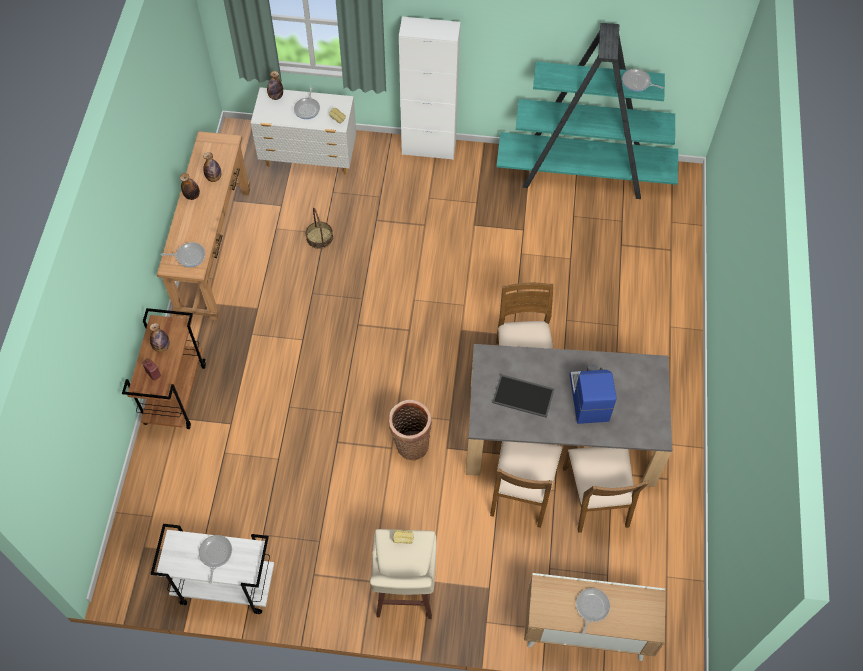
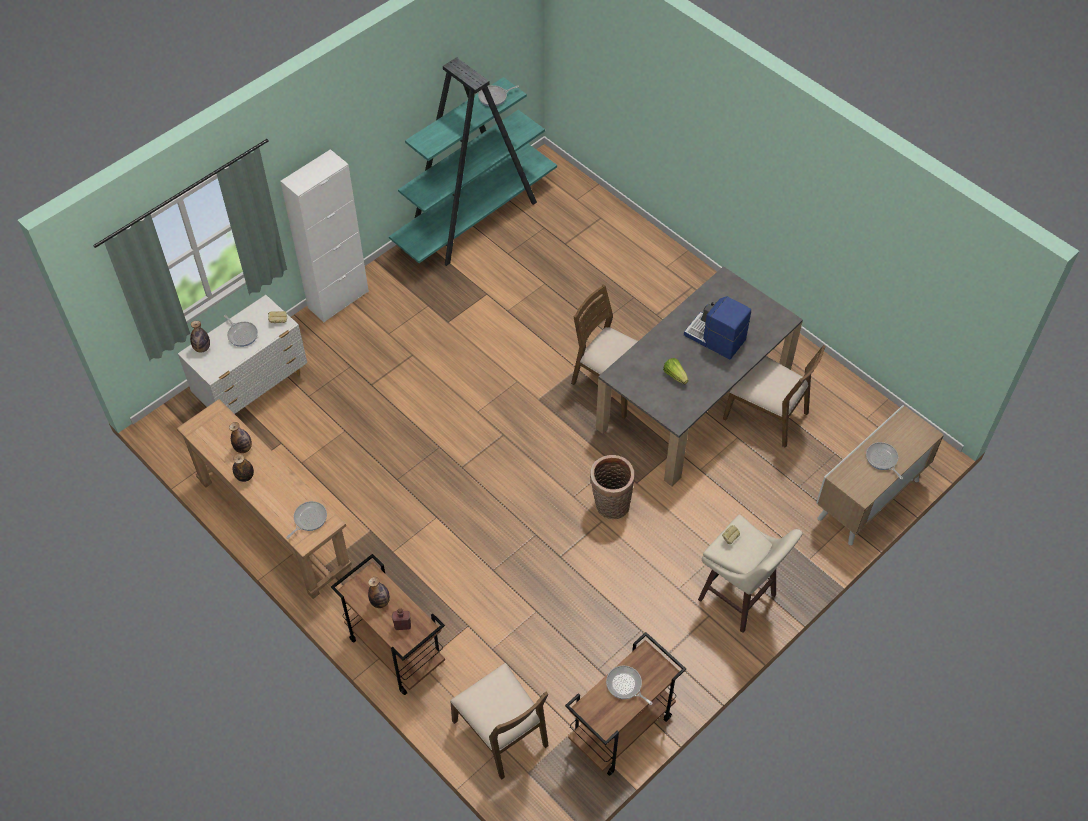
camera: 50 degrees left, 5 degrees down
(224, 586) = (621, 730): white cart -> brown cart
(319, 237) = (345, 437): basket -> none
(522, 490) = (718, 458): brown chair -> brown chair (502, 732)
(524, 395) = (675, 375): tray -> lettuce

